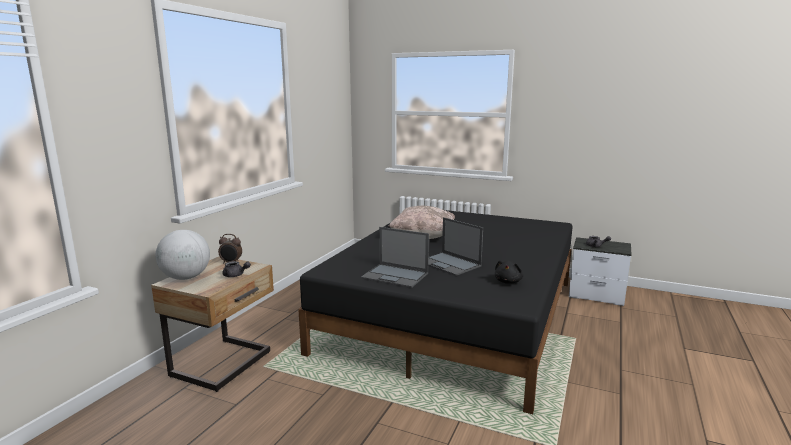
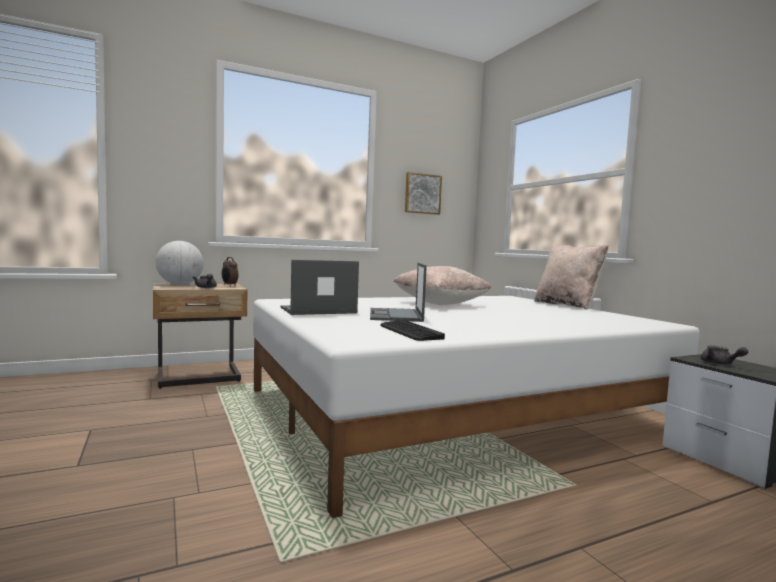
camera: 40 degrees right, 10 degrees down
(321, 121) = (422, 194): none -> picture
(396, 276) = (317, 310): laptop -> laptop turned 90 degrees clockwise
(455, 315) = (454, 411): black bed -> white bed
(477, 213) = (567, 305): none -> beige pillow
(508, 281) = (410, 331): black plush toy -> keyboard

